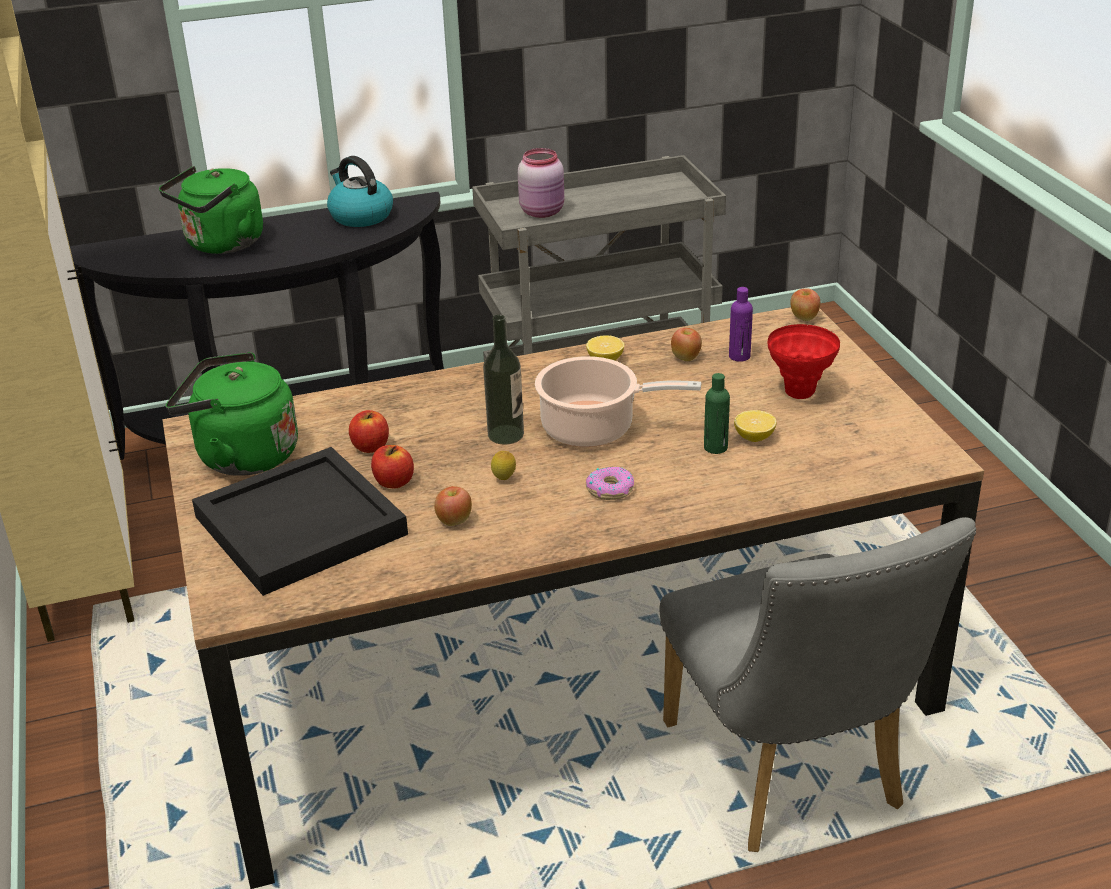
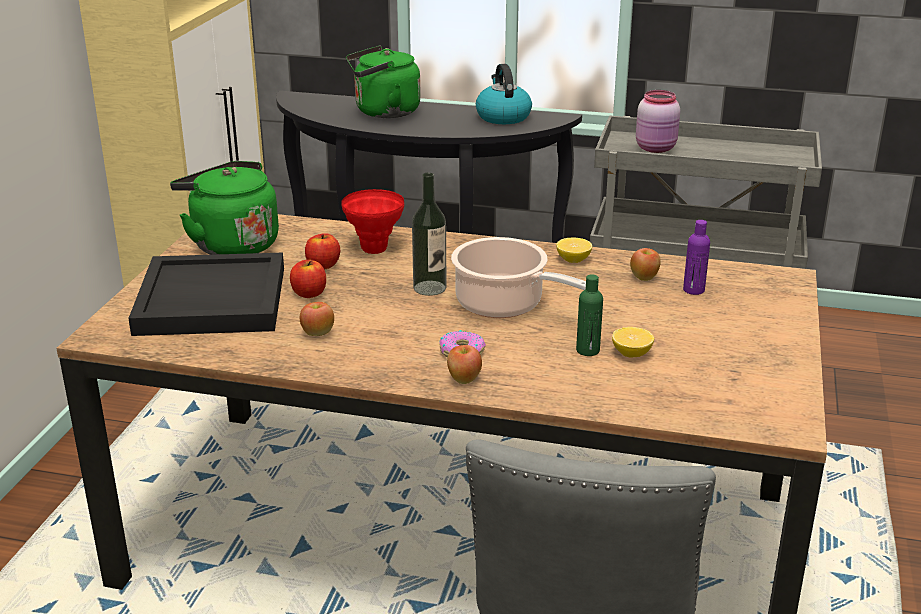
camera: 30 degrees right, 5 degrees down
(504, 479) = (389, 318): lemon -> none
(800, 393) = (716, 333): red vase -> red vase (374, 249)
(804, 318) = (790, 278): apple -> apple (463, 379)

